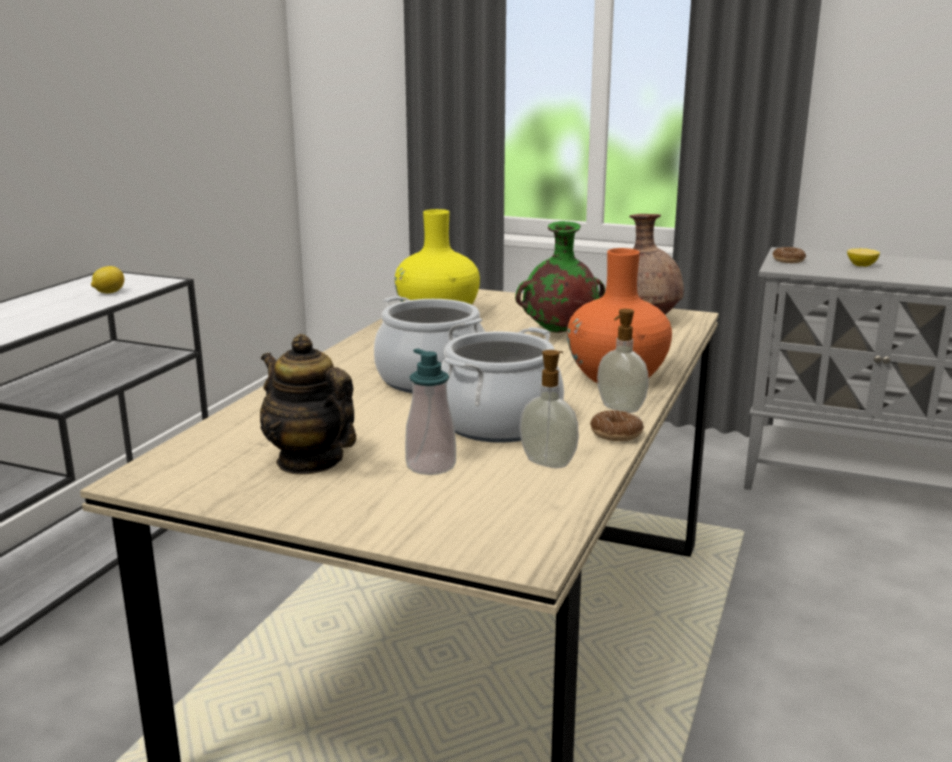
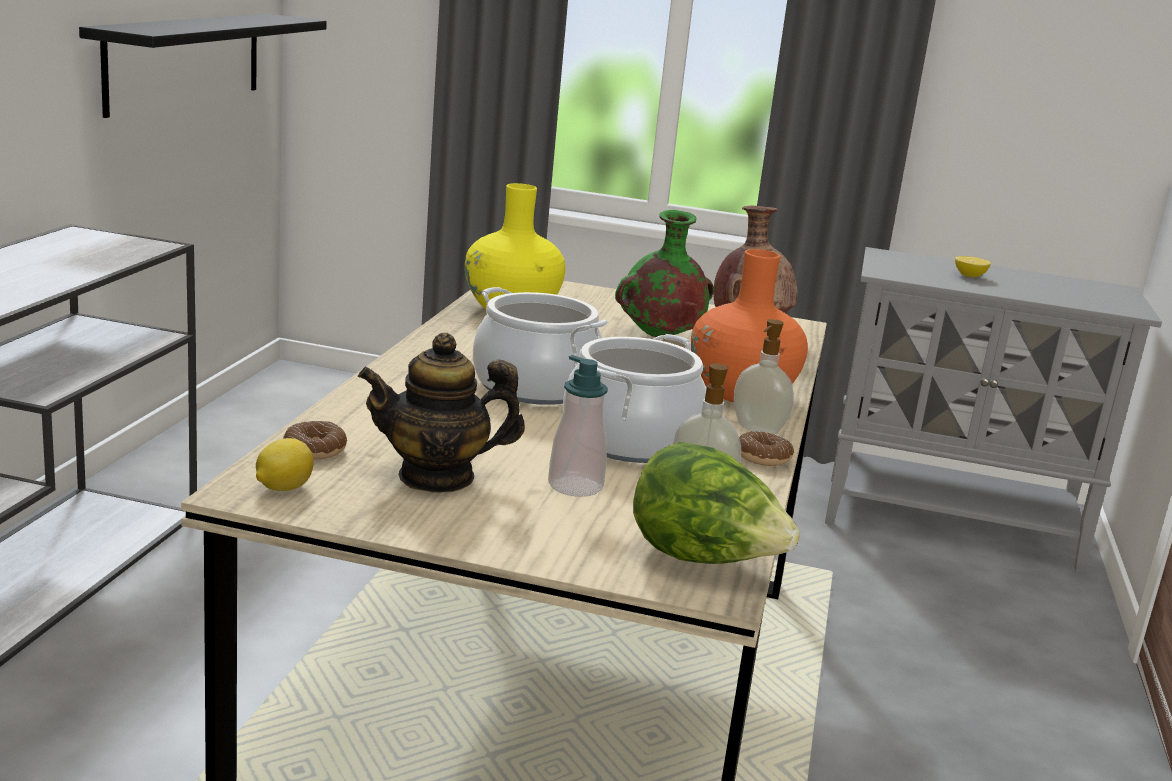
camera: 10 degrees left, 0 degrees up
(109, 292) = (94, 256): lemon -> lemon (282, 488)
(203, 136) = (185, 61): none -> black shelf
(309, 461) = (437, 477): teapot -> teapot turned 45 degrees counterclockwise
(524, 531) = (704, 560): none -> lettuce
(788, 260) = (889, 265): donut -> donut (314, 450)

